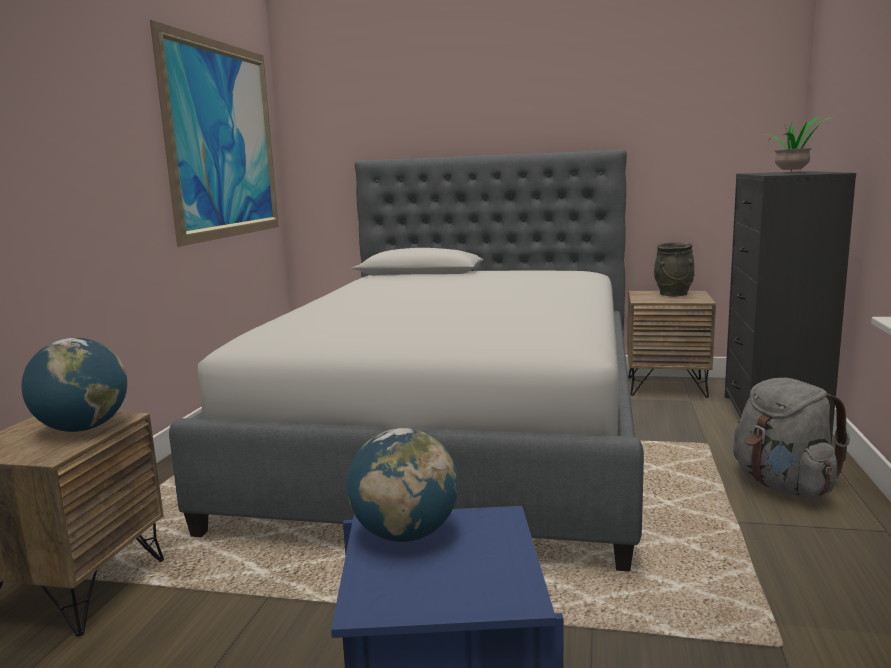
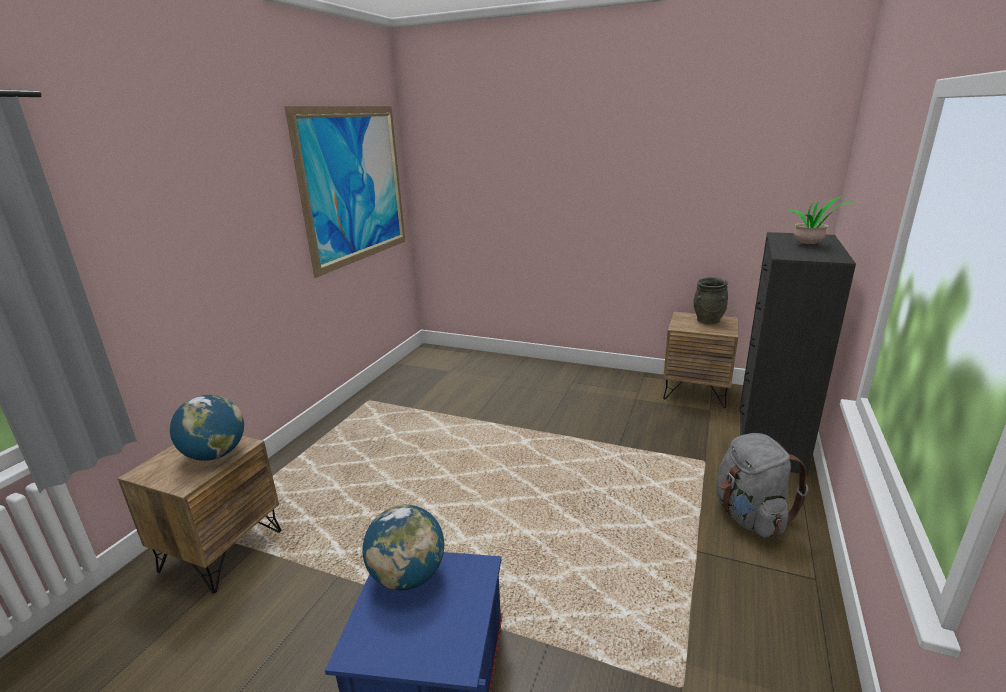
camera: 10 degrees right, 10 degrees up
(457, 437) = (515, 432): bed -> none

